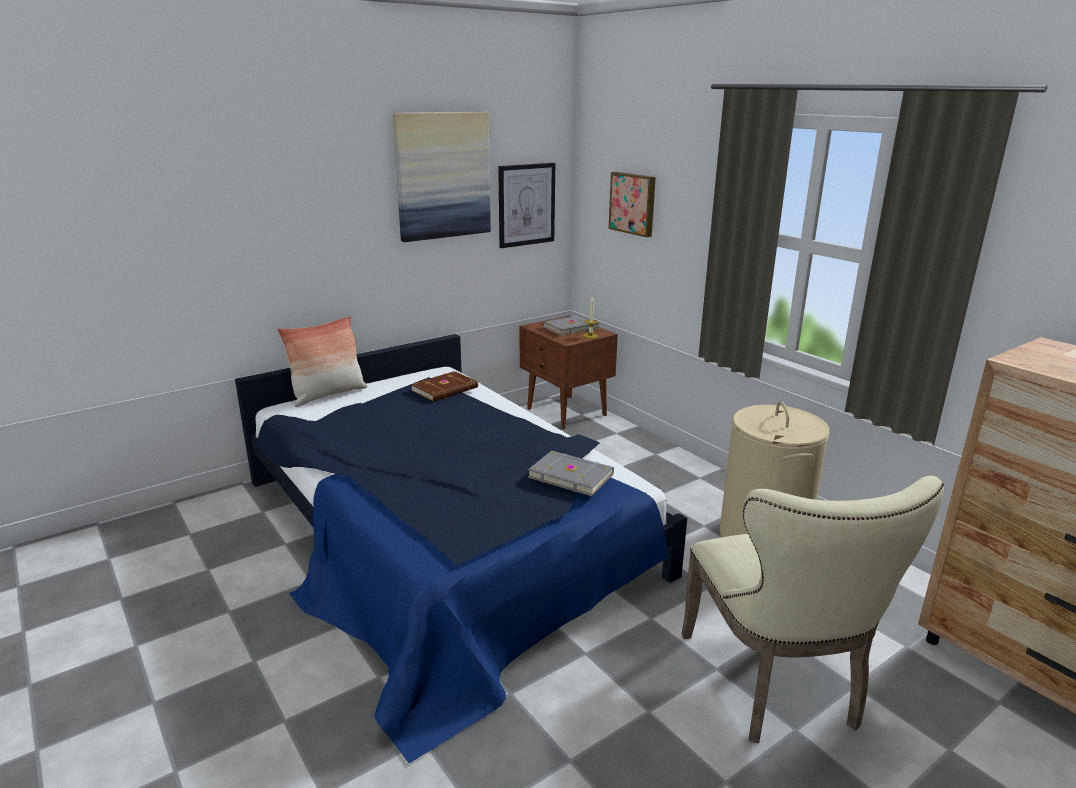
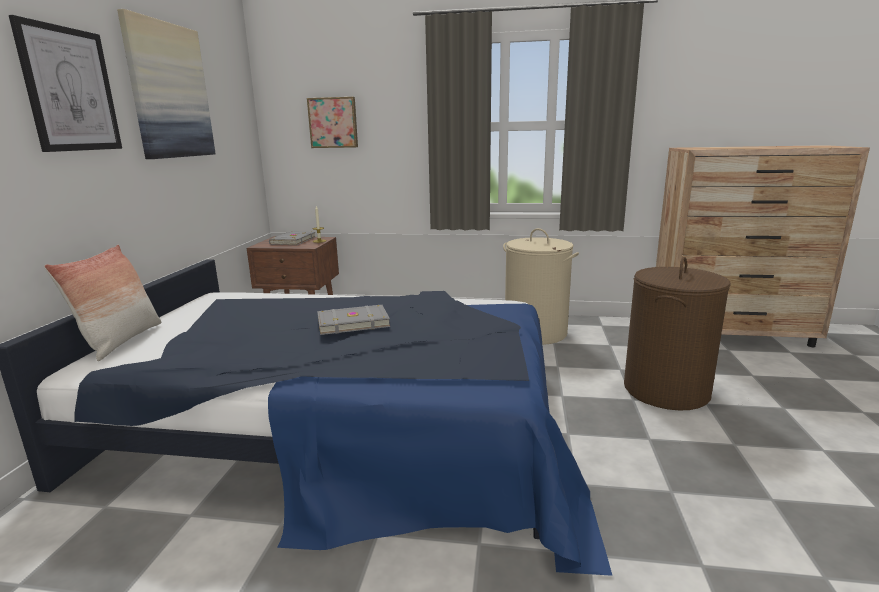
camera: 45 degrees left, 5 degrees down
(445, 389) = (253, 301): brown book -> none
(526, 205) = (232, 131): picture -> picture (70, 90)
(571, 475) = (474, 308): grey book -> grey book (352, 322)
(777, 686) = (666, 390): beige chair -> brown laundry basket

